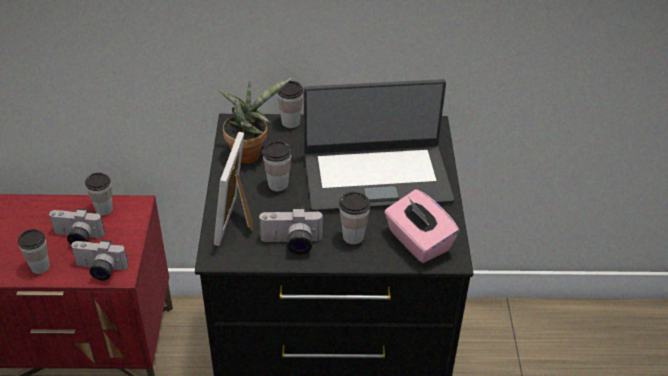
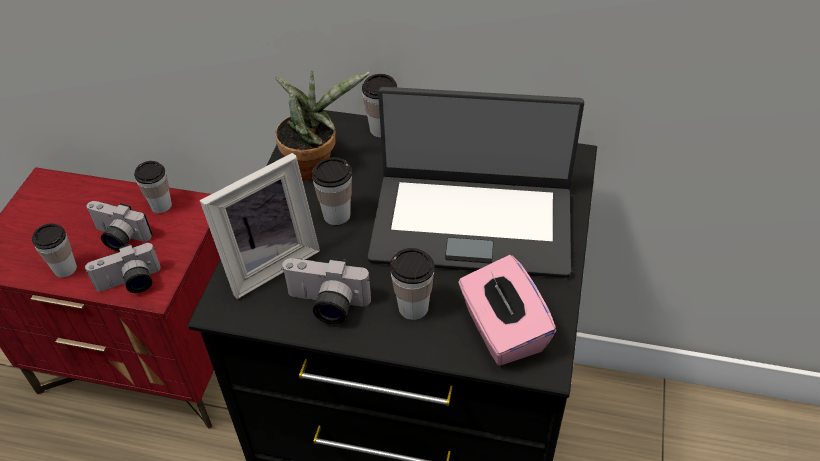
camera: 15 degrees right, 5 degrees up
(99, 270) = (130, 284): camera -> camera turned 45 degrees counterclockwise
(239, 222) = (268, 262): picture frame -> picture frame turned 150 degrees counterclockwise

